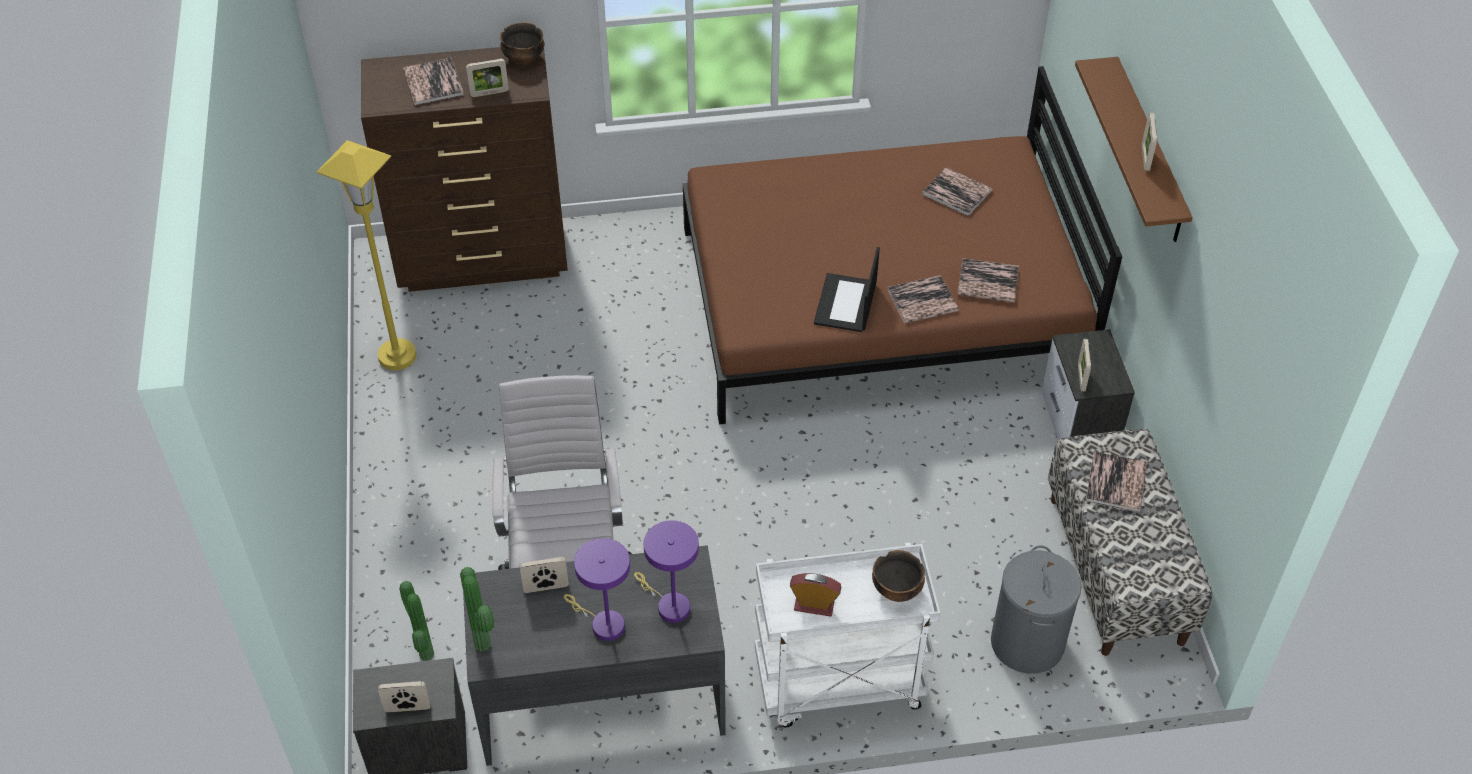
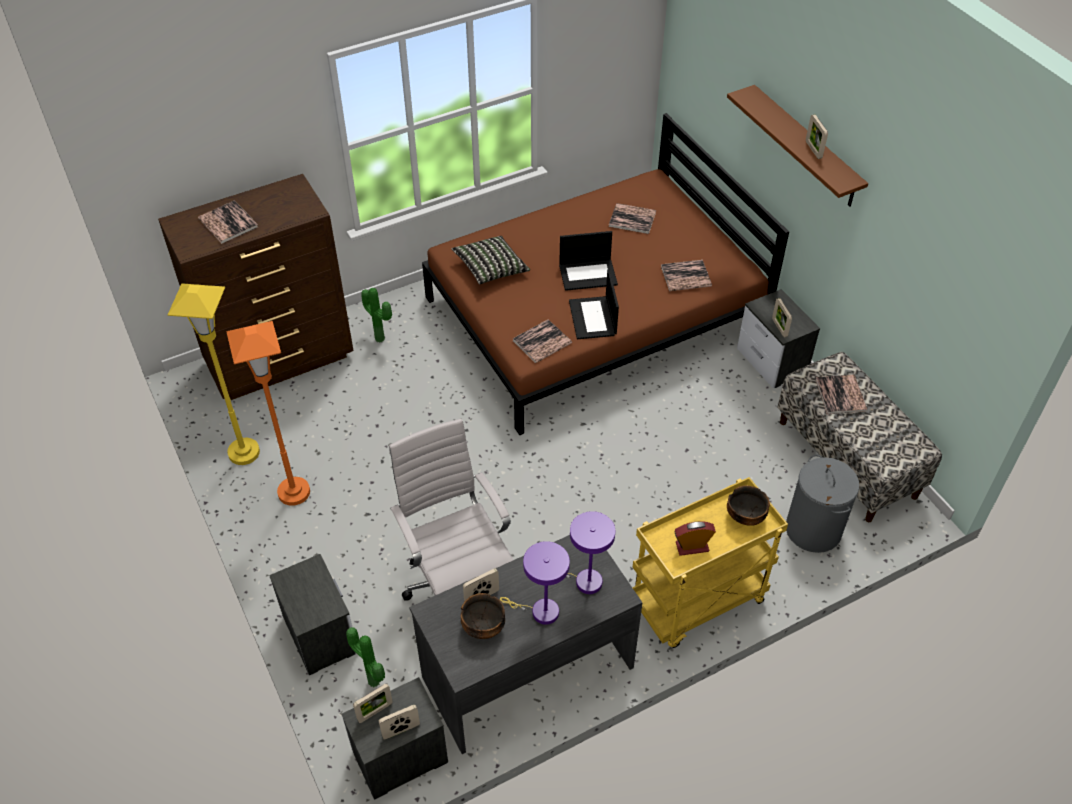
camera: 20 degrees left, 0 degrees up
(392, 583) = (320, 633): none -> nightstand
(432, 417) = (294, 492): none -> orange floor lamp
(485, 643) = (455, 657): potted plant -> potted plant (381, 338)
(489, 93) = (278, 220): picture frame -> picture frame (375, 712)
(523, 58) = (293, 188): bowl -> bowl (483, 627)
(751, 211) = (491, 269): none -> pillow
(838, 685) = (697, 603): white cart -> yellow cart
(867, 248) = (588, 274): none -> laptop
(922, 300) = (646, 302): book -> book (542, 342)

